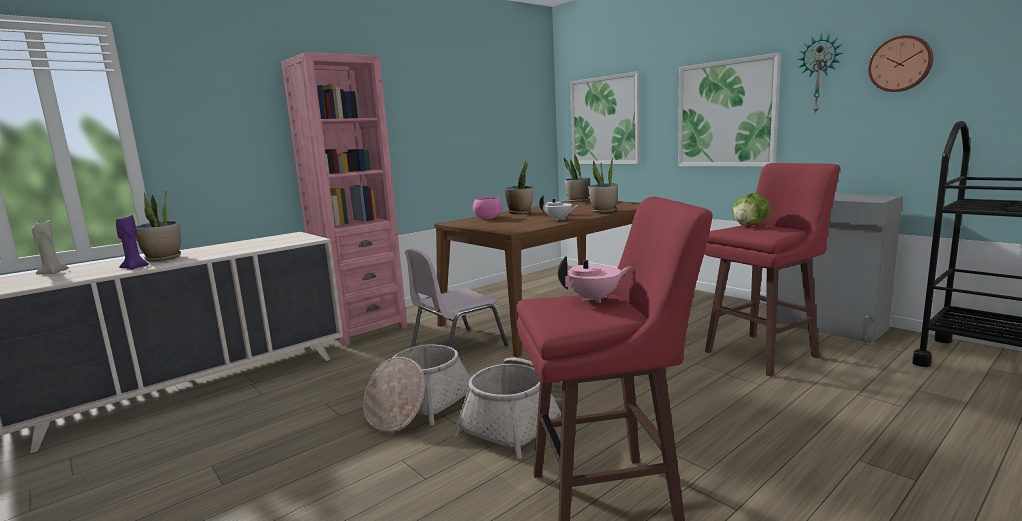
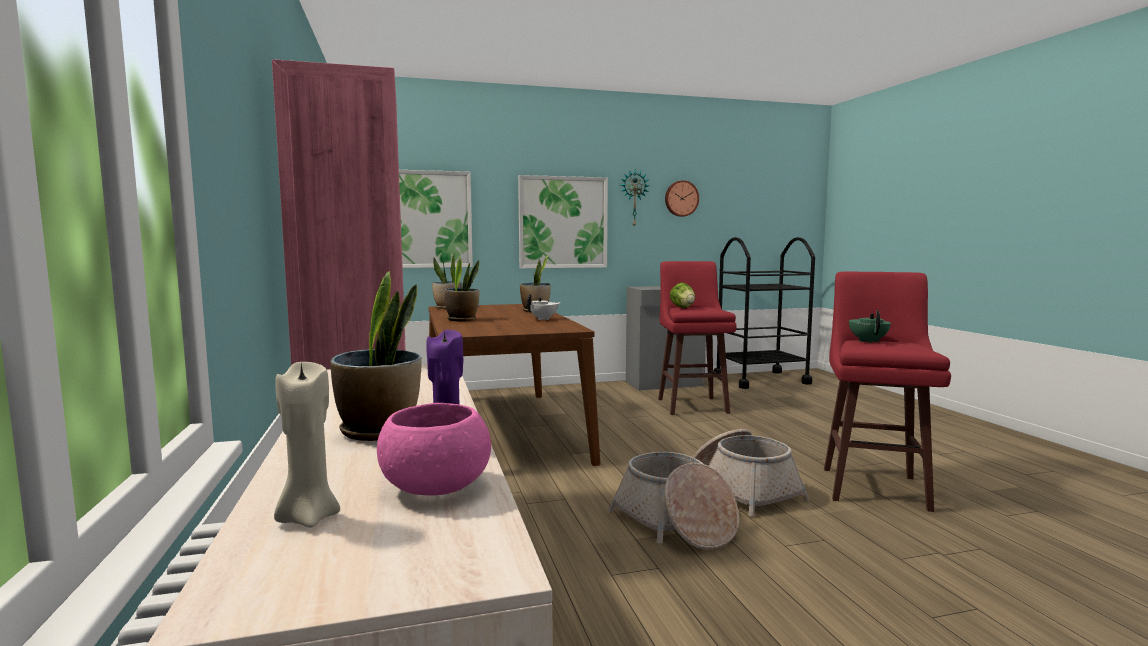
camera: 65 degrees left, 5 degrees down
(456, 347) = (530, 483): pink chair -> none
(488, 218) = (469, 326): pink bowl -> pink bowl (435, 487)
(595, 299) = (868, 341): pink teapot -> green teapot

